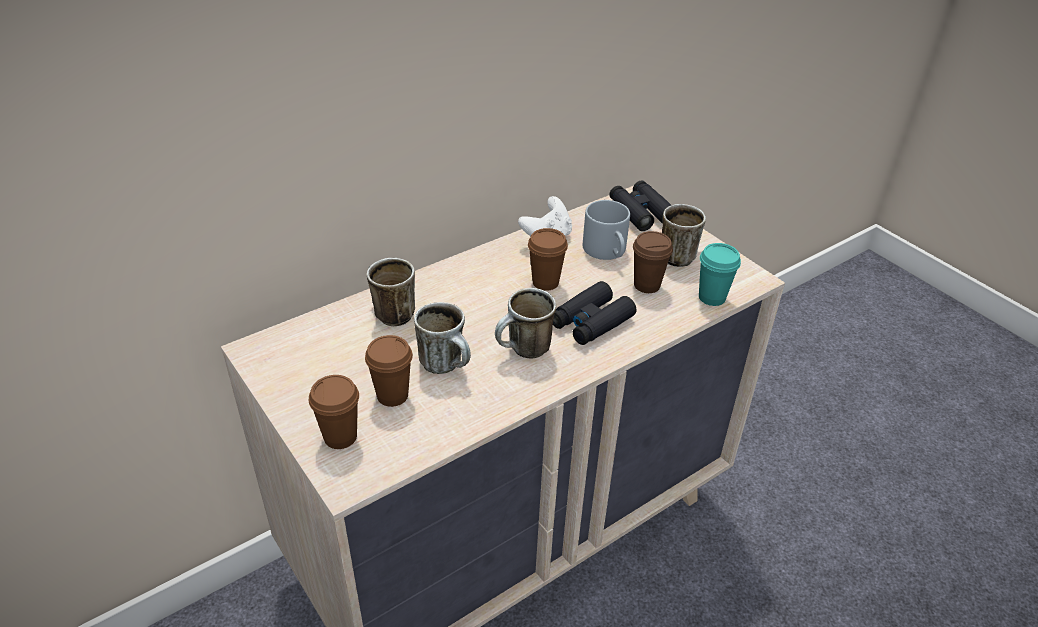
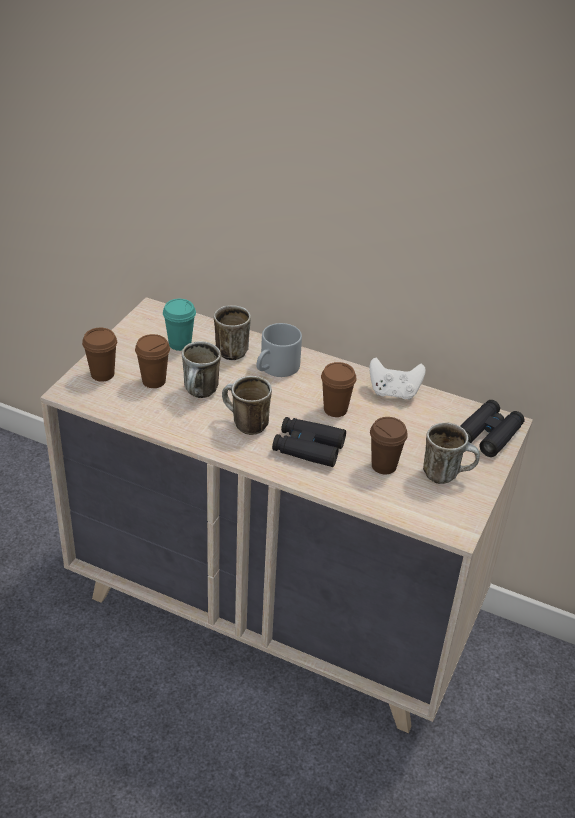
camera: 60 degrees right, 0 degrees up
(608, 251) = (409, 431): grey mug -> grey mug (276, 369)
(712, 297) = (403, 509): turquoise cup -> turquoise cup (180, 344)

